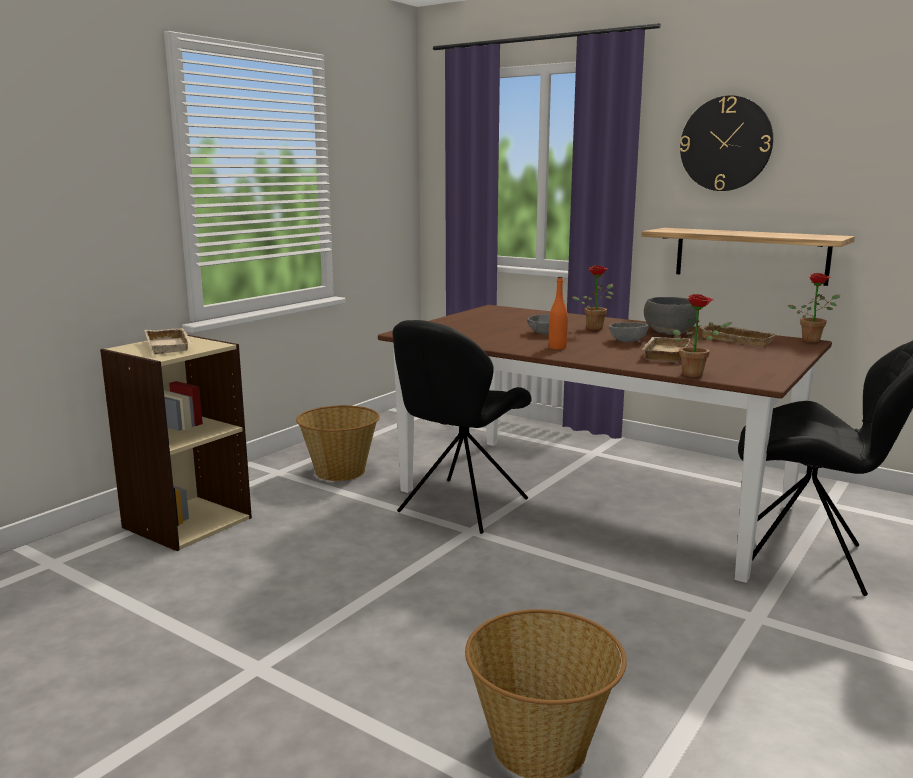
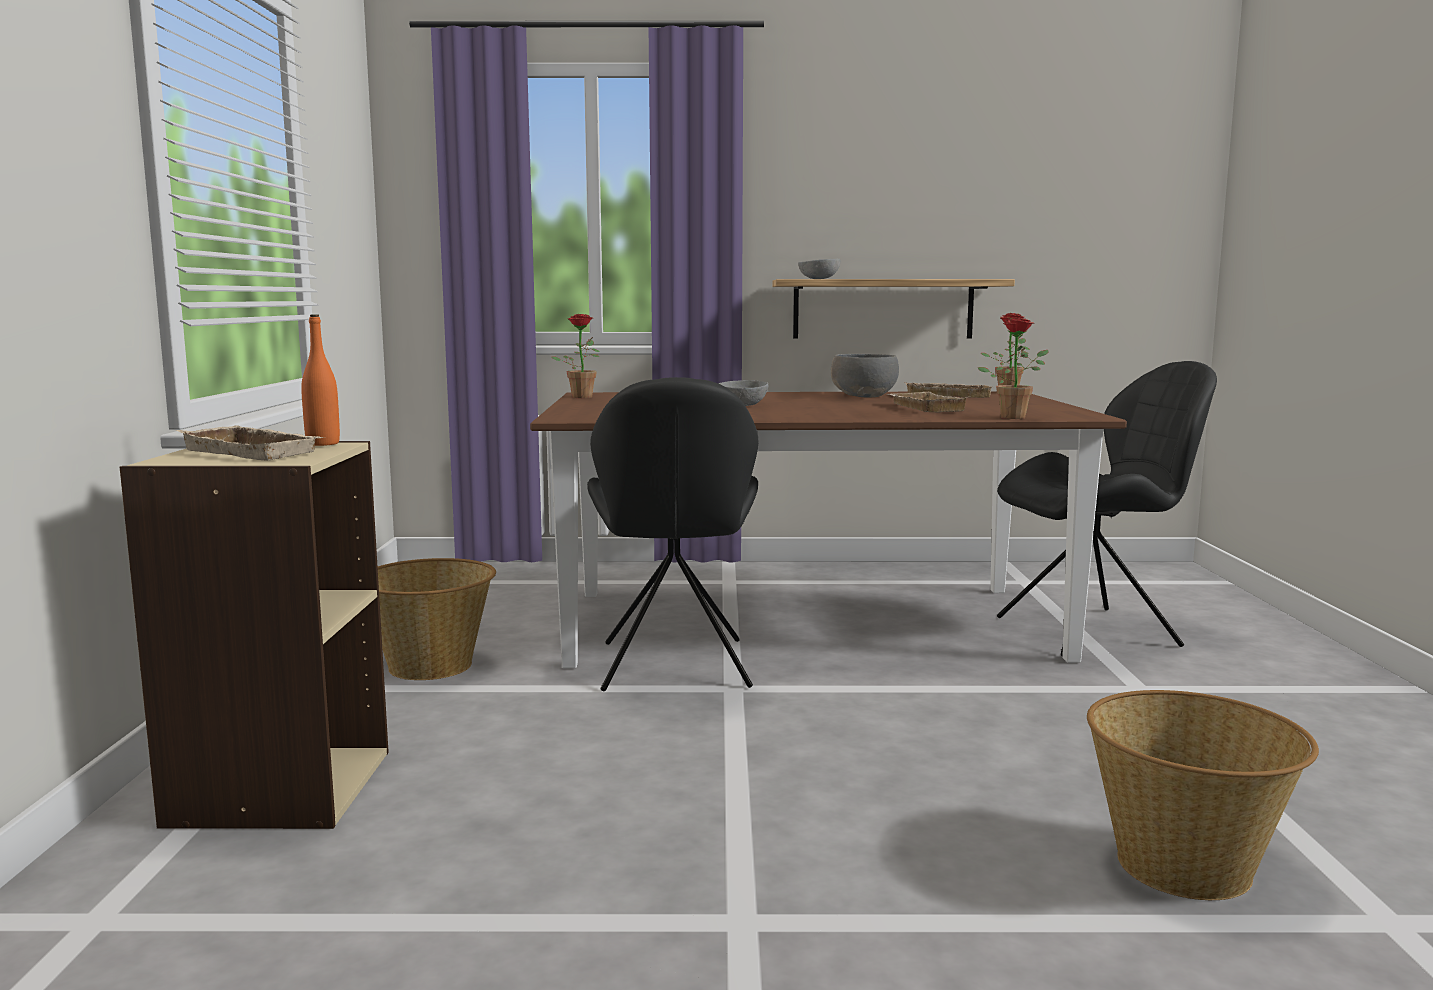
camera: 35 degrees left, 5 degrees down
(557, 347) = (802, 413): orange bottle -> orange bottle (323, 443)
(595, 328) = (776, 398): potted plant -> potted plant (582, 396)
(626, 341) = (850, 404): grey bowl -> grey bowl (818, 279)
(726, 144) = (844, 175): wall clock -> none

